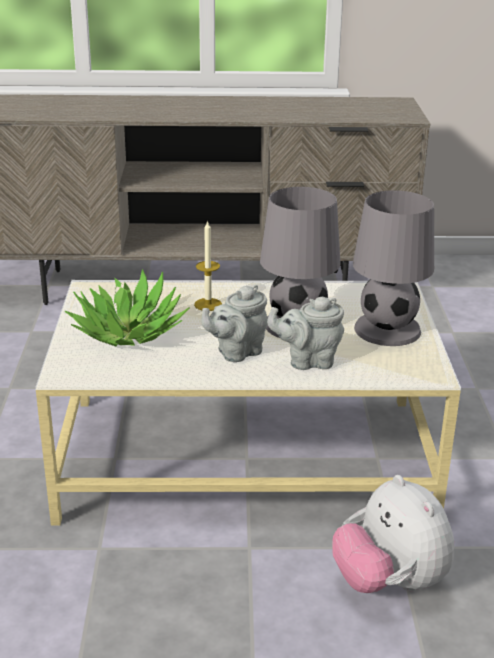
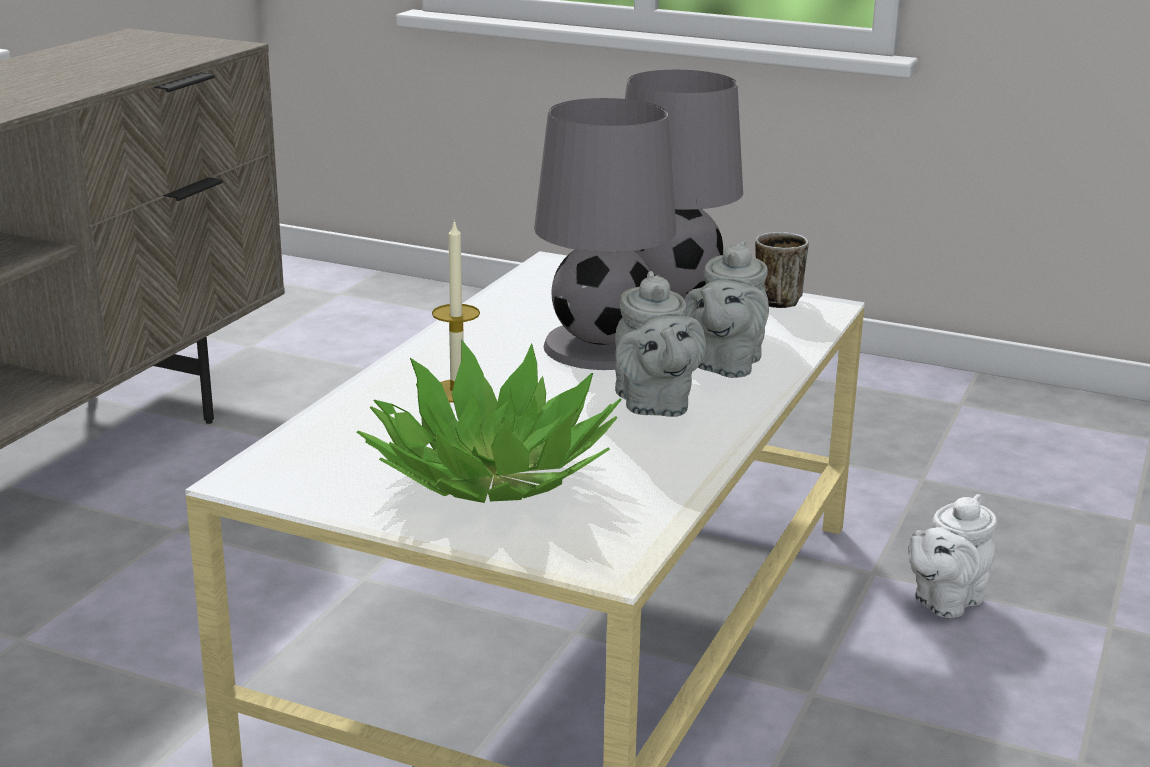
camera: 65 degrees left, 5 degrees down
(389, 582) = (944, 601): plush toy -> white teapot
(428, 359) = (778, 299): none -> mug

